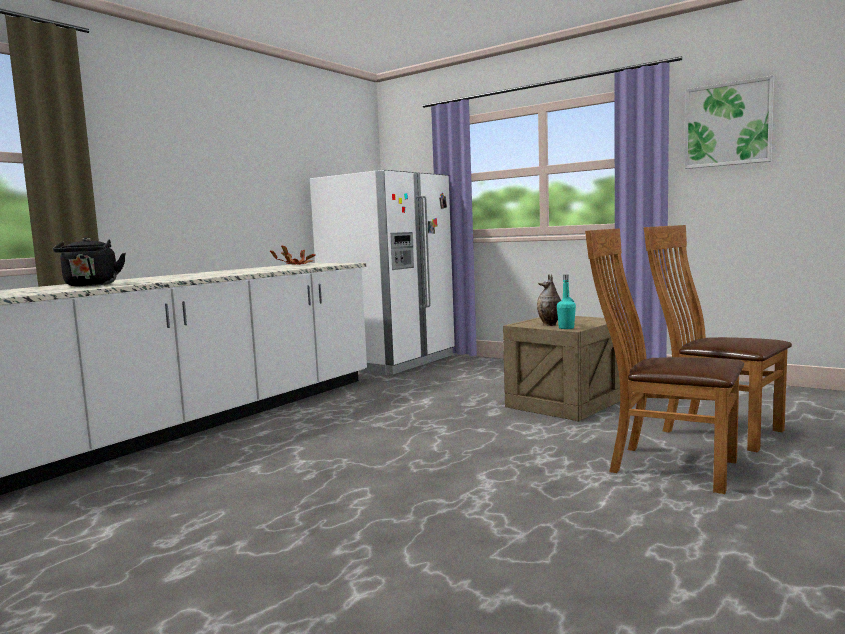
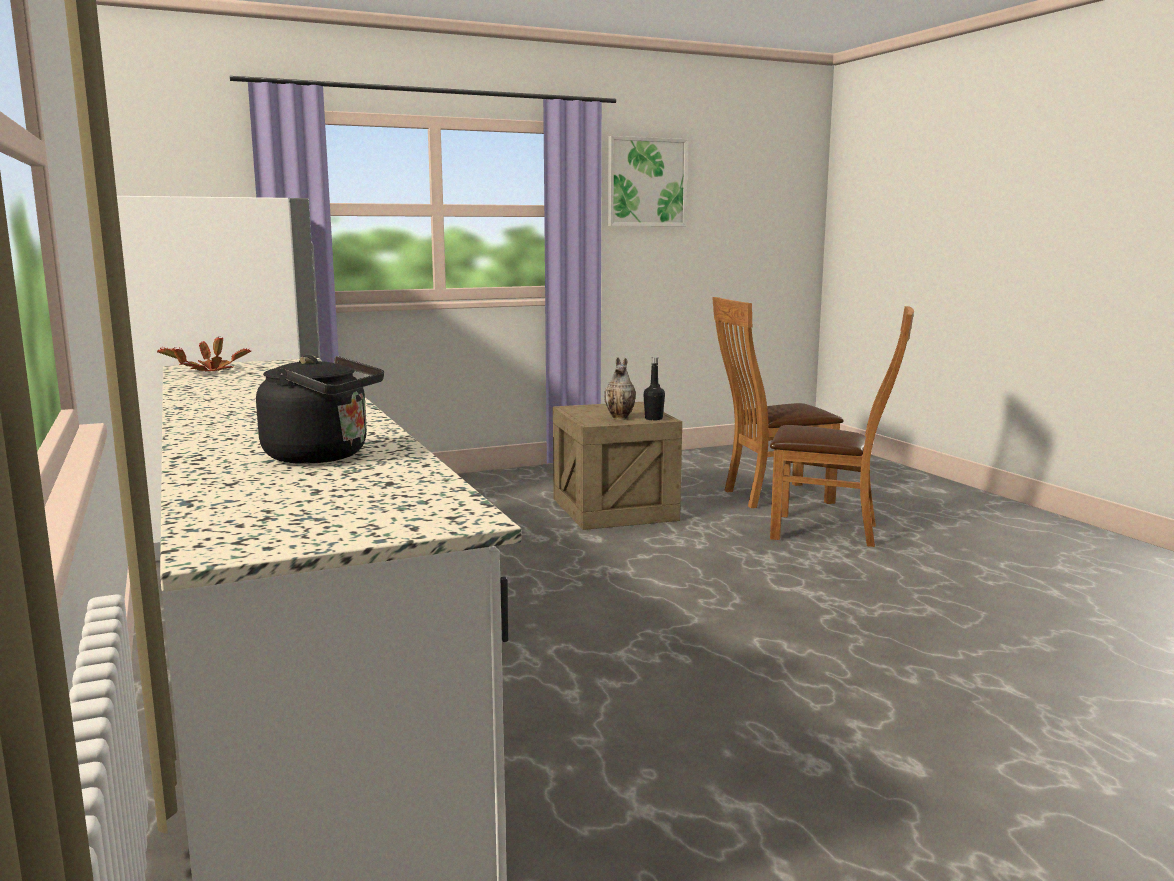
camera: 60 degrees left, 5 degrees up
(566, 328) = (653, 419): turquoise bottle -> black bottle
(664, 465) = (832, 531): brown chair -> brown chair turned 135 degrees counterclockwise

